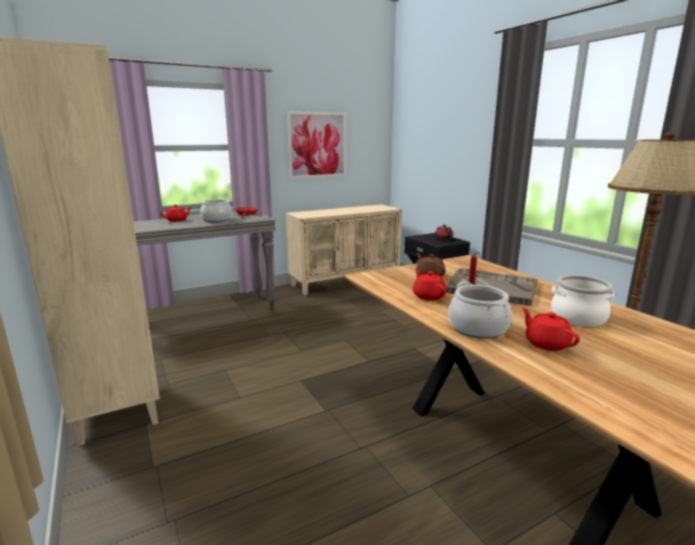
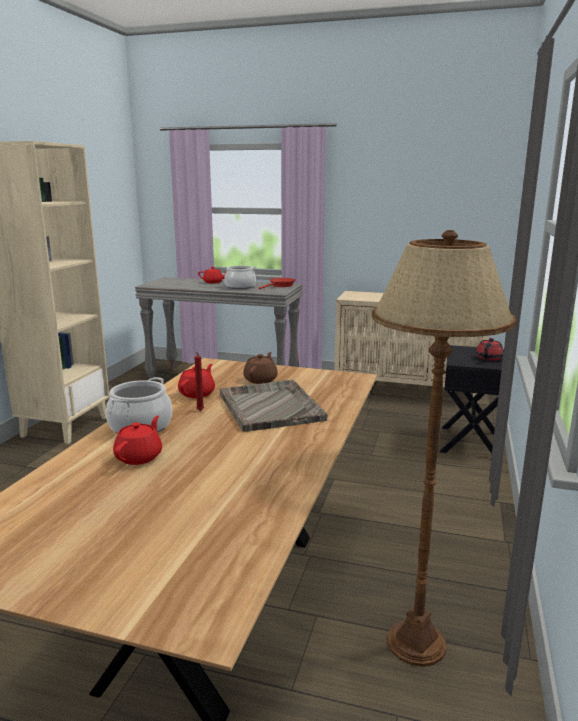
camera: 45 degrees right, 0 degrees up
(317, 145) = (396, 212): picture -> none
(578, 318) = (240, 457): cooking pot -> none

